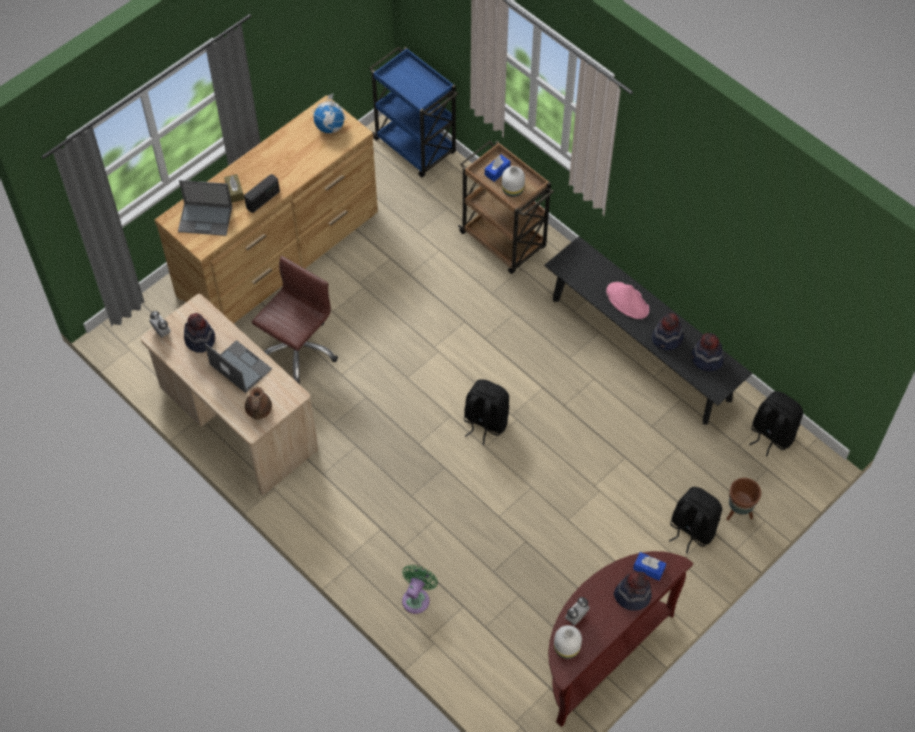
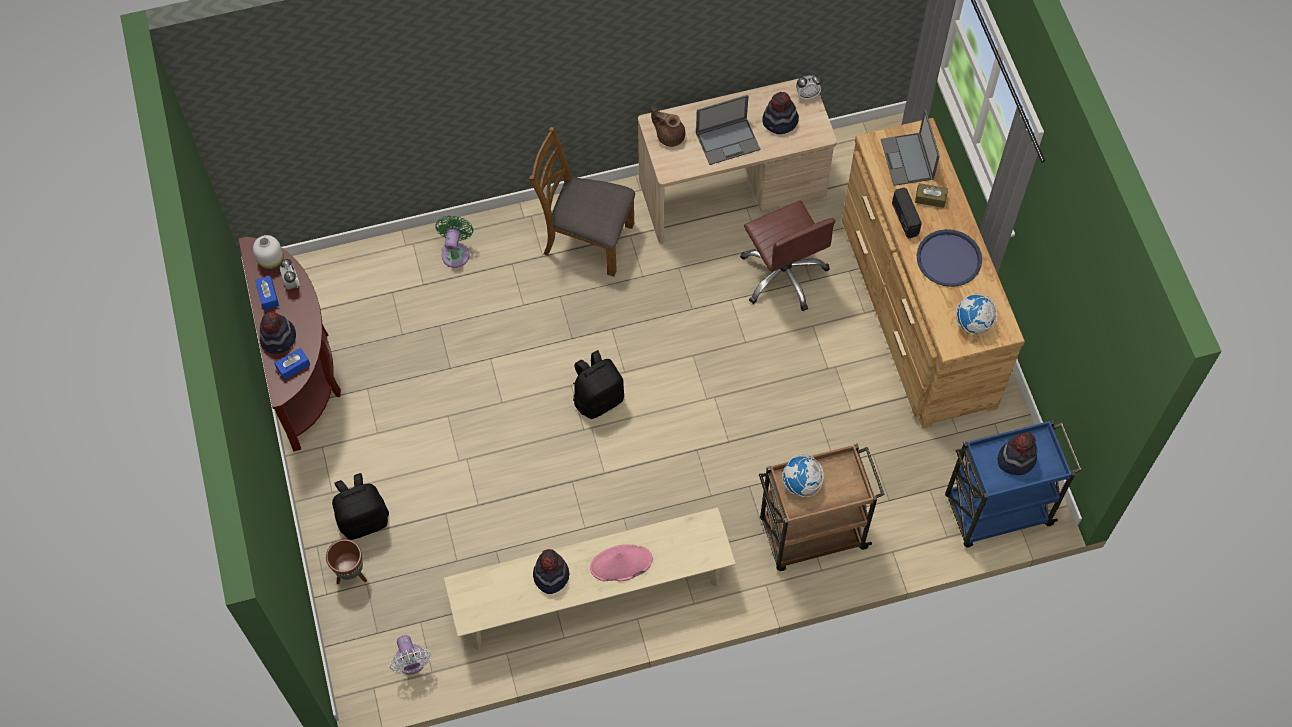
camera: 120 degrees right, 5 degrees up
(206, 219) = (907, 160): laptop -> laptop turned 45 degrees counterclockwise
(283, 160) = (949, 259): none -> blue tray
(345, 503) = (587, 239): none -> brown chair
(417, 598) = (456, 252): green fan -> green fan turned 135 degrees counterclockwise
(497, 171) = (837, 482): blue tissue box -> blue tissue box (268, 296)
(513, 190) = (801, 484): white vase -> globe
(640, 349) = (592, 594): black bench -> beige bench
(706, 359) = (502, 599): hat -> hat (1016, 459)
(771, 434) = (411, 663): black backpack -> white fan

